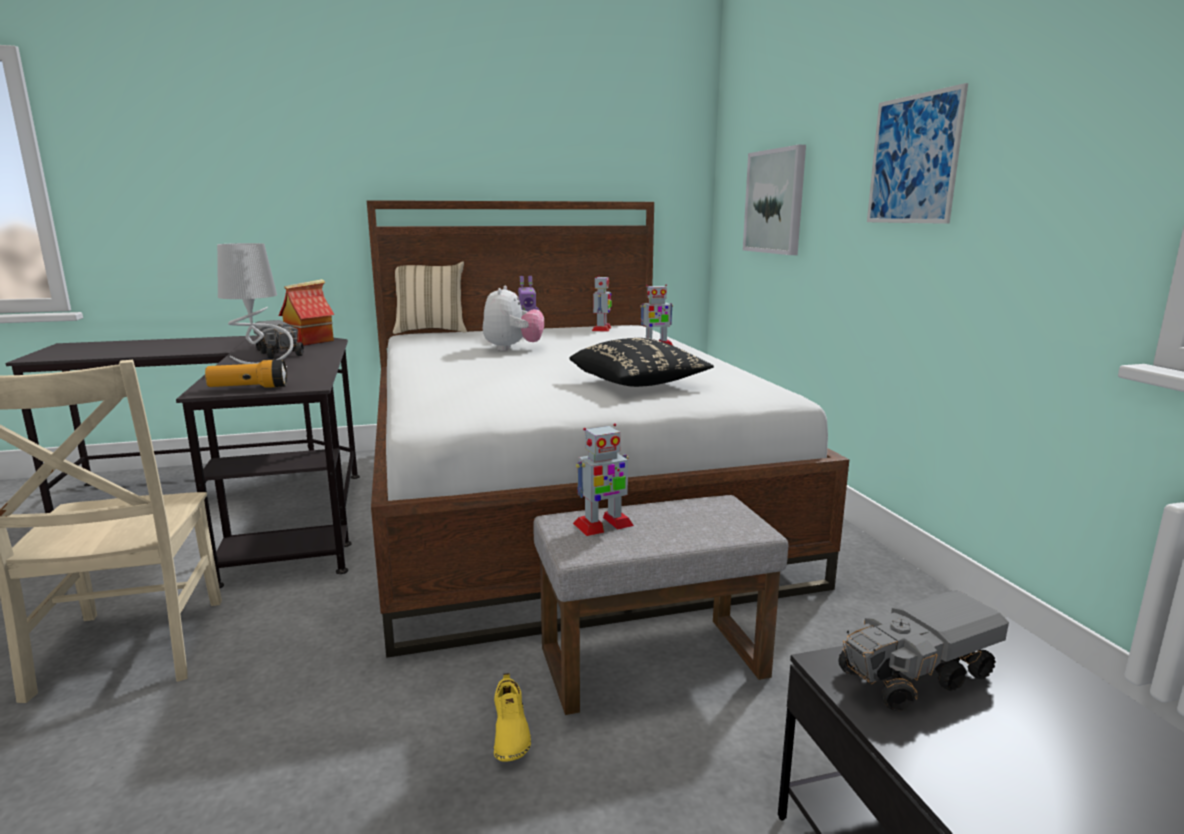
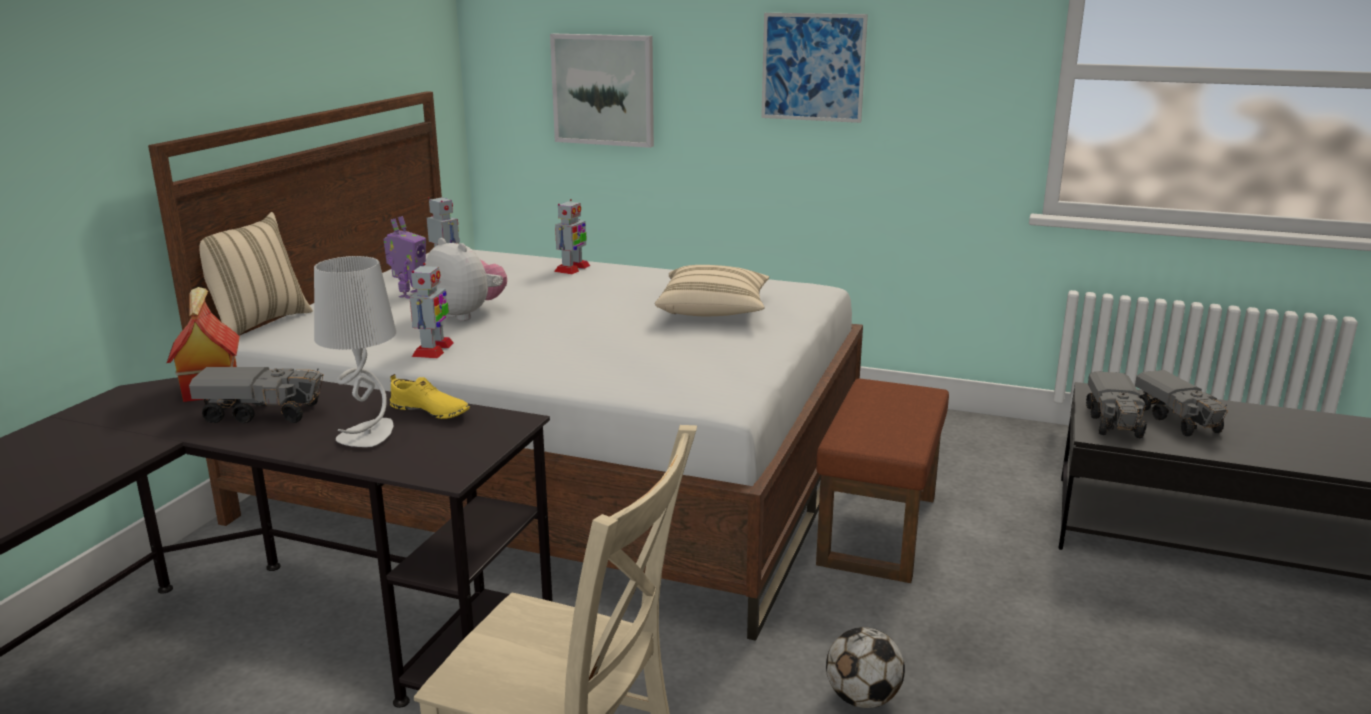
camera: 55 degrees left, 5 degrees up
(249, 388) = (469, 450): flashlight -> none
(323, 747) = (862, 698): none -> football
(509, 732) = (912, 611): yellow shoe -> yellow shoe (430, 411)
(602, 525) = (869, 430): toy robot -> toy robot (433, 350)
(638, 384) = (713, 311): black pillow -> beige pillow
(654, 660) = (877, 528): grey ottoman -> brown ottoman
(1042, 739) = (1178, 420): none -> toy truck

